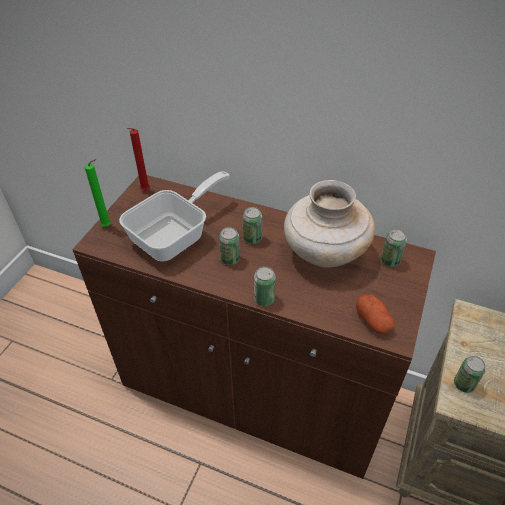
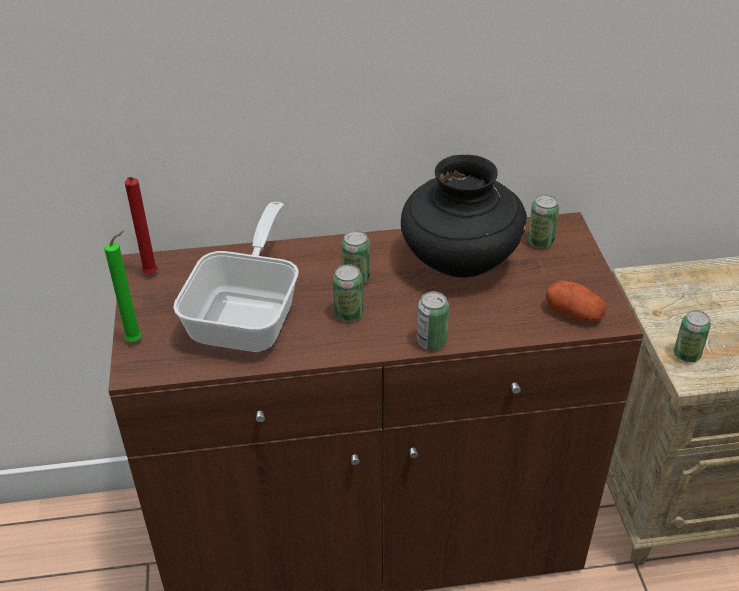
camera: 30 degrees left, 5 degrees down
(324, 253) = (459, 262): beige vase -> black vase

